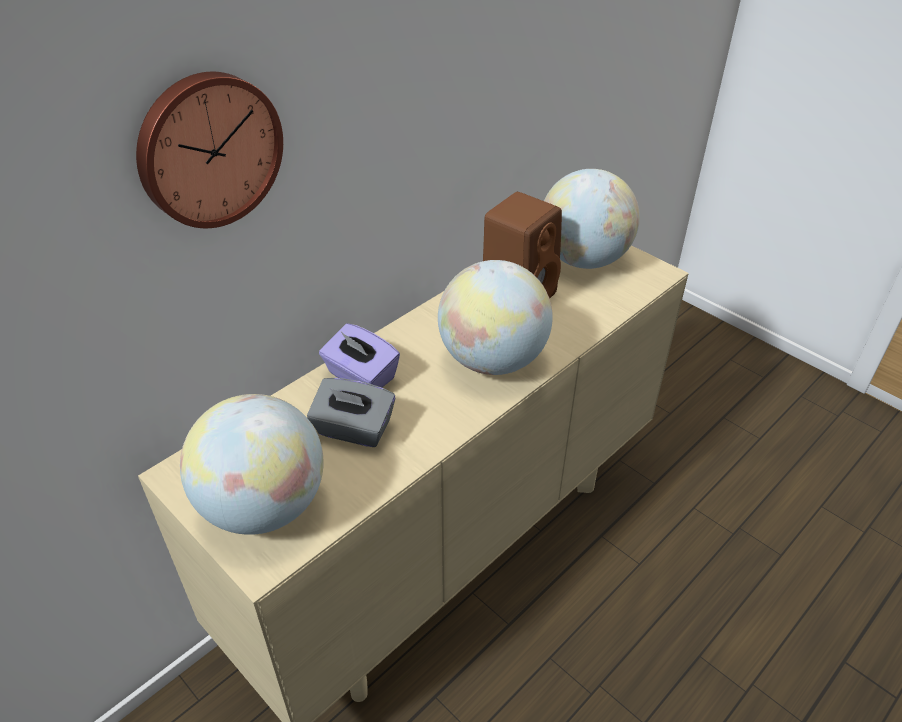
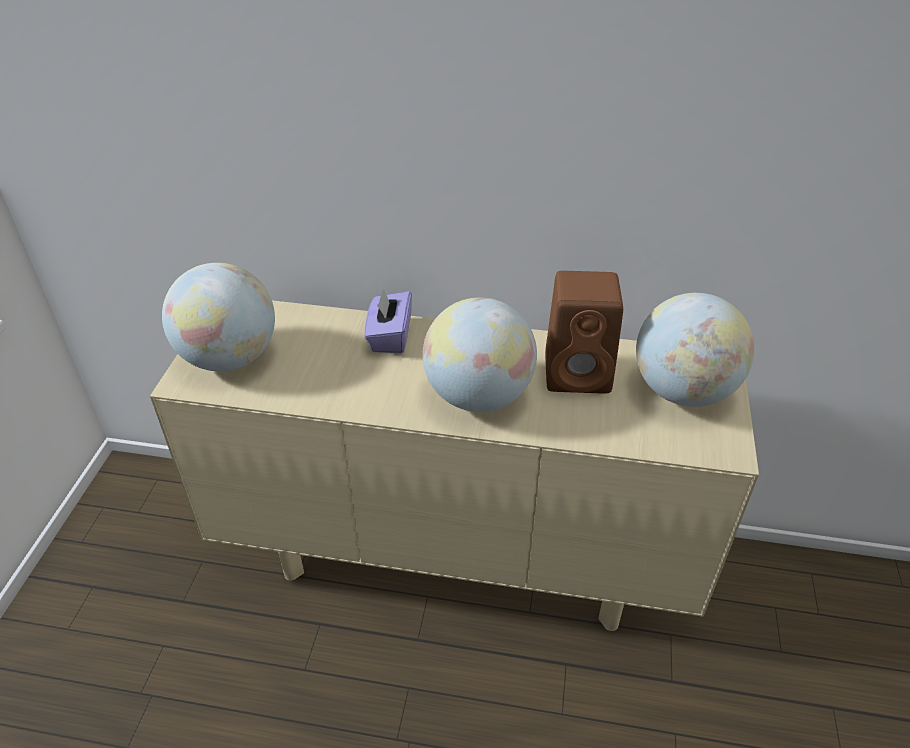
camera: 55 degrees right, 0 degrees up
(208, 149) = (306, 85): wall clock -> none
(353, 430) = (332, 361): grey tissue box -> none

